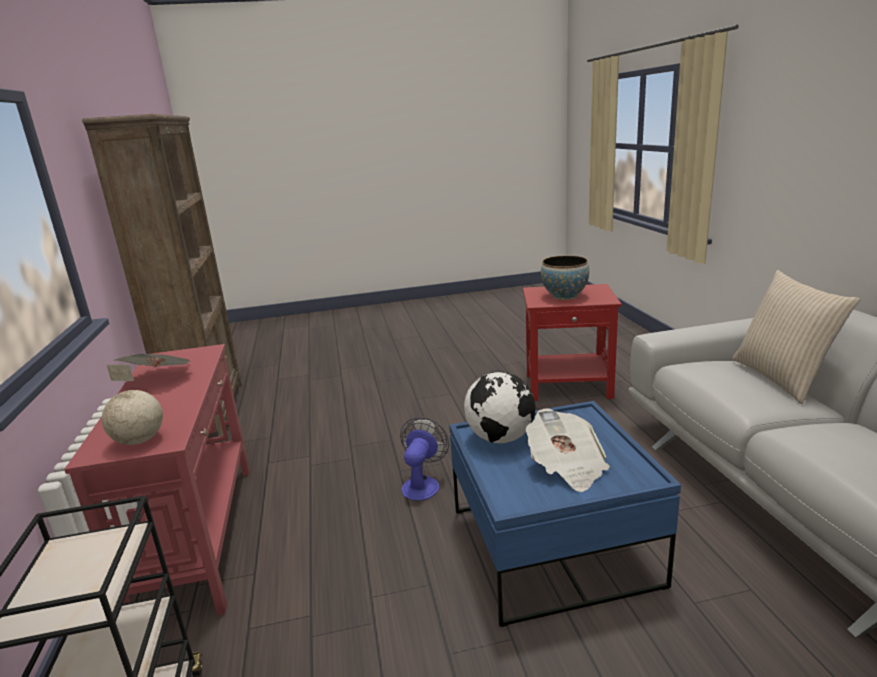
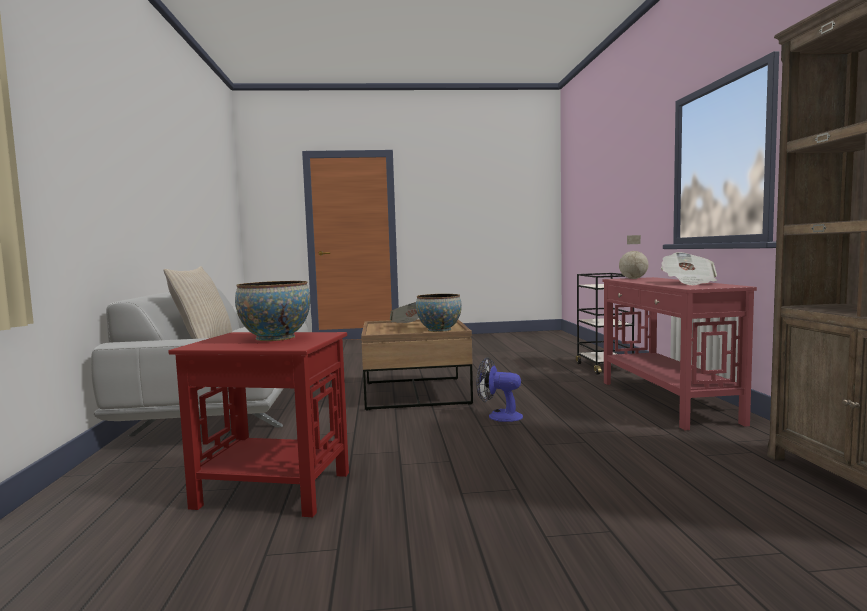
camera: 175 degrees left, 15 degrees down
(422, 484) = (499, 416): fan -> fan turned 90 degrees clockwise
(500, 438) = (439, 330): globe -> bowl
(552, 546) = (415, 393): blue coffee table -> brown coffee table

